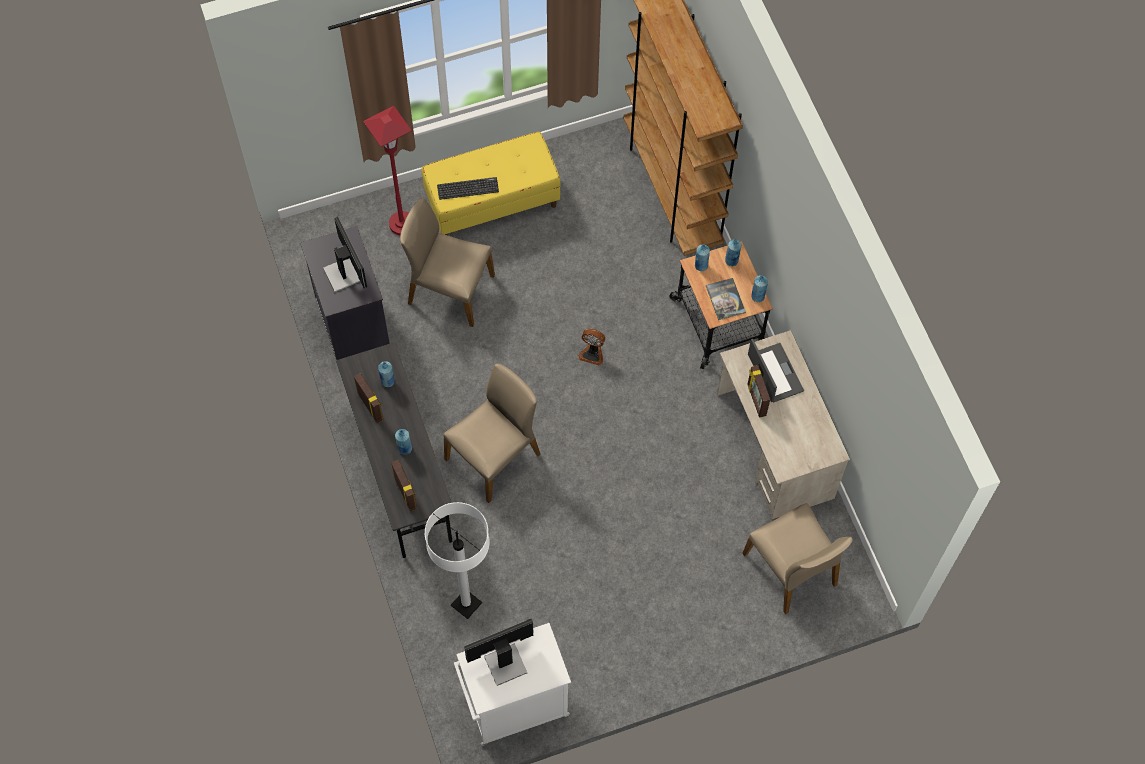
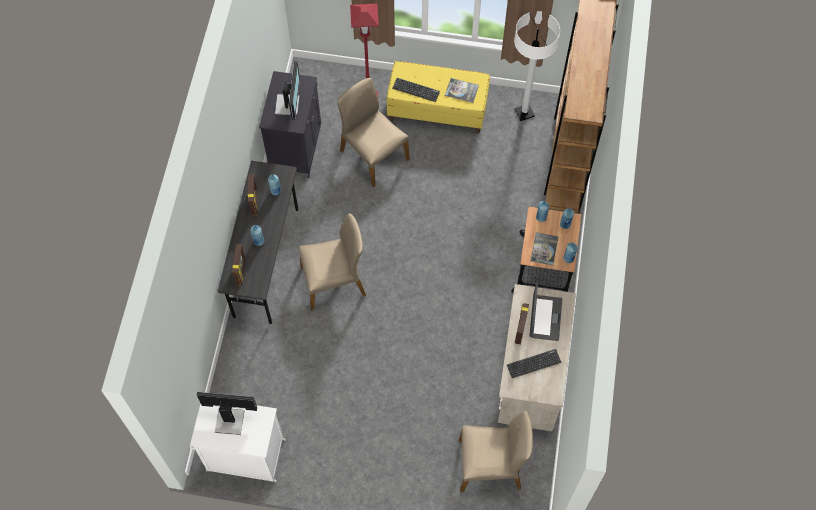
camera: 30 degrees right, 0 degrees up
(466, 604) = (255, 370): white floor lamp -> white floor lamp (524, 113)
(520, 165) = (461, 90): none -> book
(592, 353) = (443, 244): fan -> none
(791, 569) = (490, 465): beige chair -> beige chair turned 90 degrees counterclockwise
(792, 429) = (533, 363): none -> keyboard

